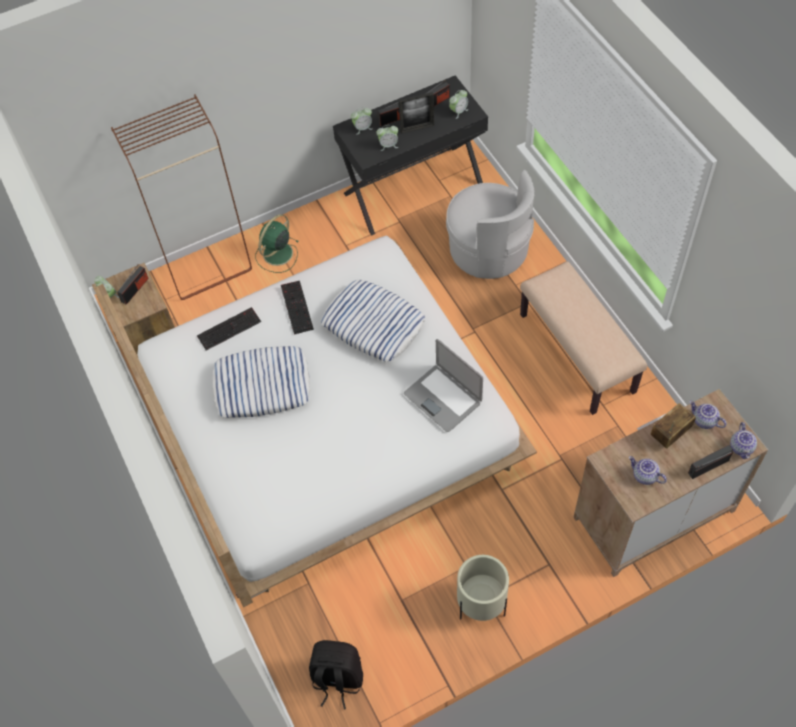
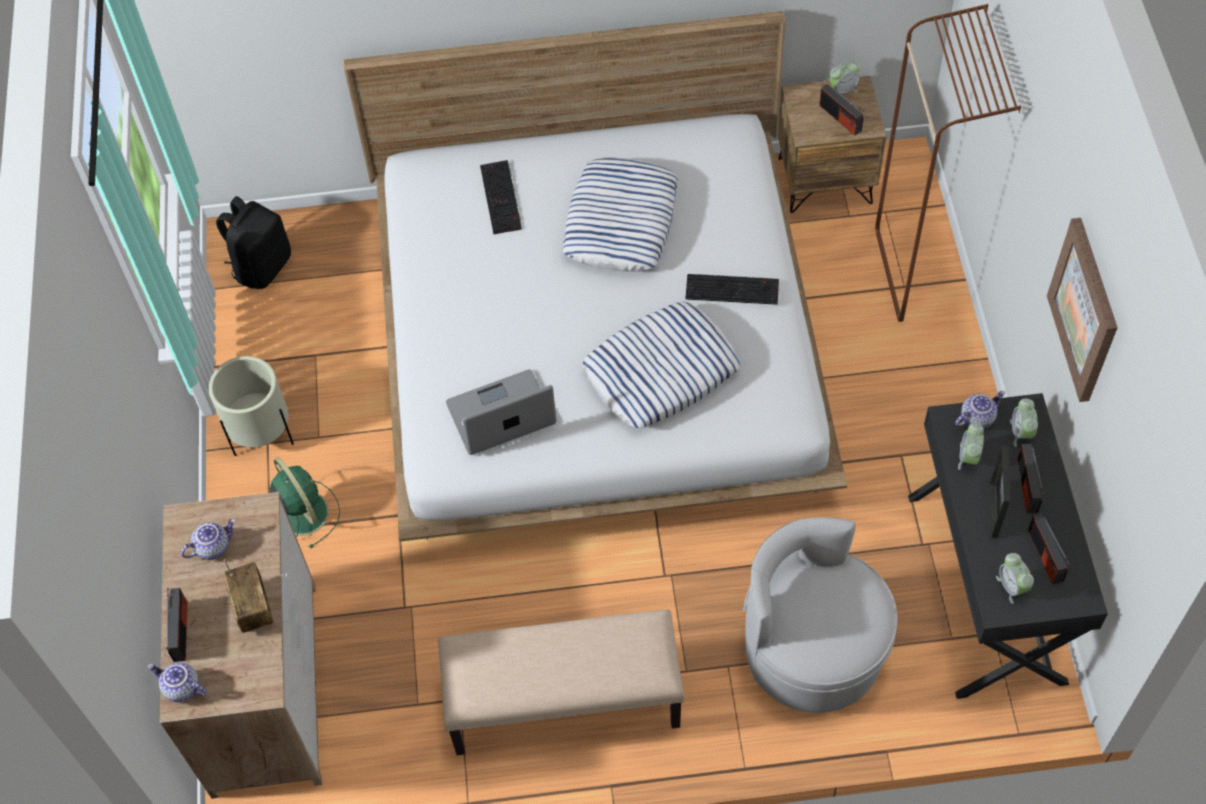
camera: 110 degrees right, 0 degrees up
(229, 328) = (732, 207): keyboard -> keyboard (502, 198)
(277, 254) = (916, 361): green fan -> green fan (302, 511)
(325, 52) = (1085, 310): none -> picture
(488, 250) = (814, 653): white armchair -> white armchair turned 75 degrees clockwise
(704, 421) = (246, 660): teapot -> teapot (976, 417)

